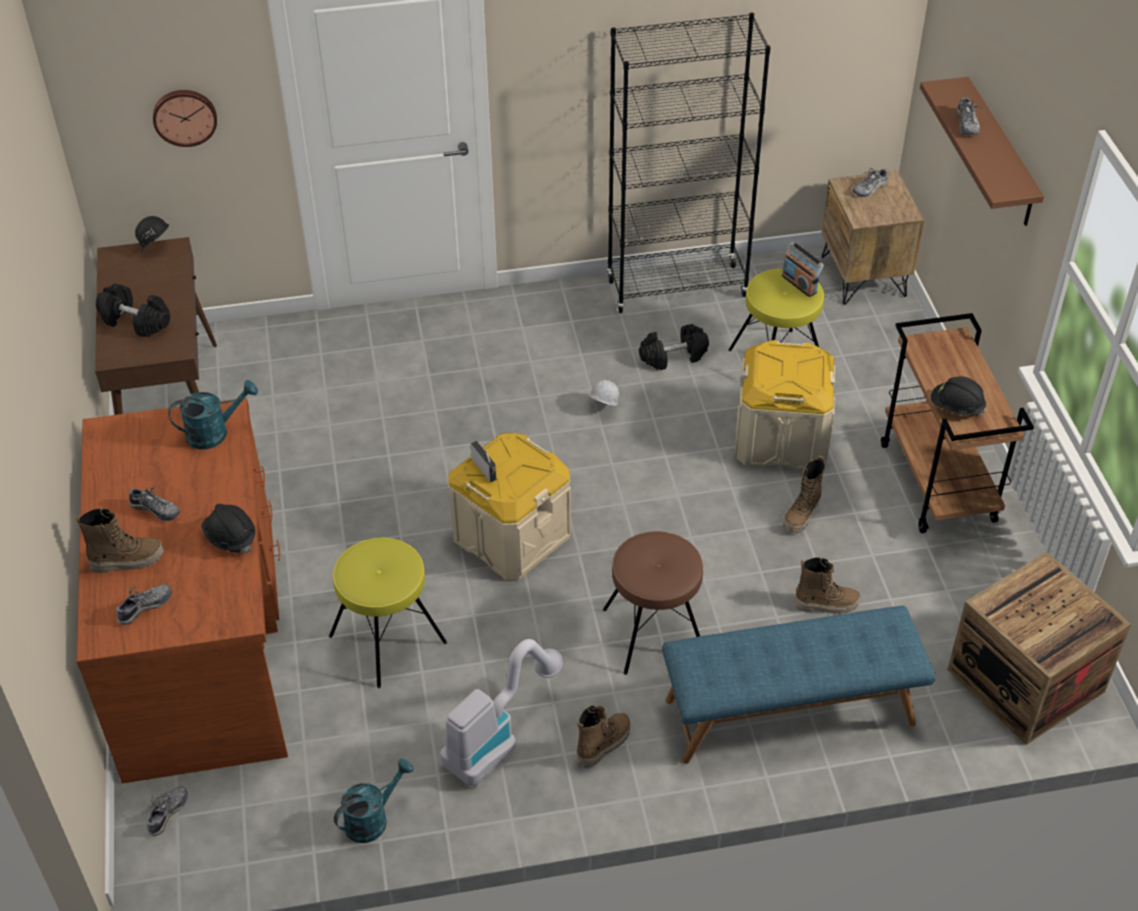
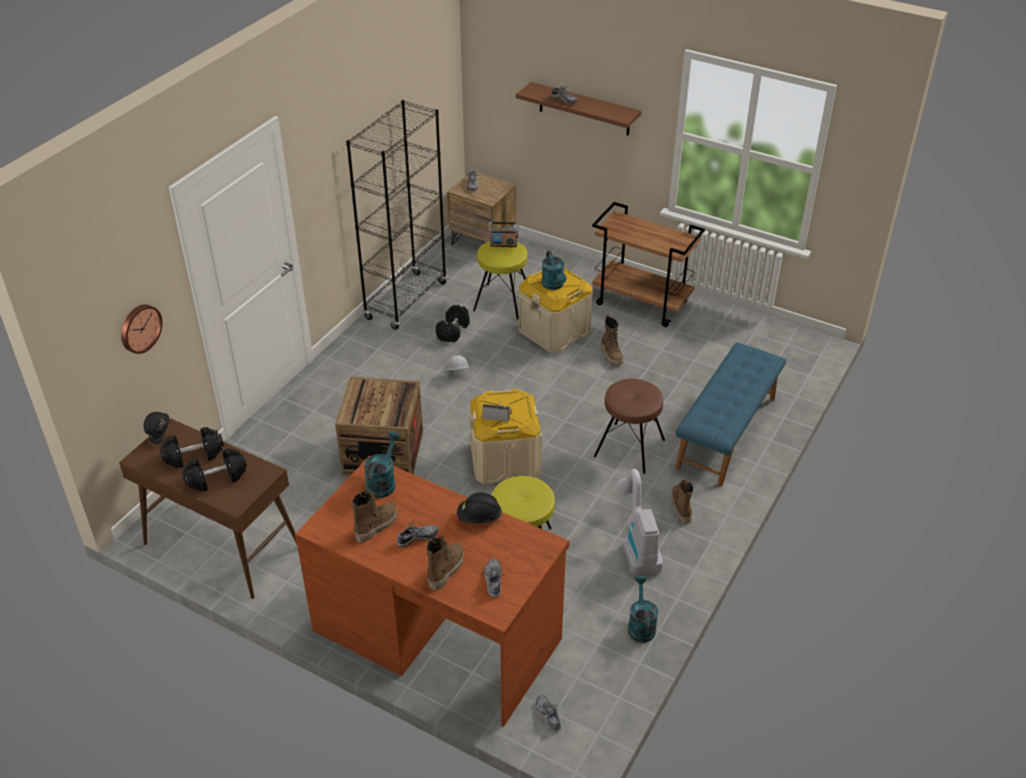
camera: 50 degrees left, 5 degrees down
(152, 286) = (194, 455): none -> black dumbbell
(779, 372) = (554, 285): none -> turquoise watering can
(826, 604) = (675, 381): boot -> boot (376, 526)
(956, 407) = (661, 243): black hard hat -> none
(1025, 680) = (783, 352): crate -> crate (383, 453)

